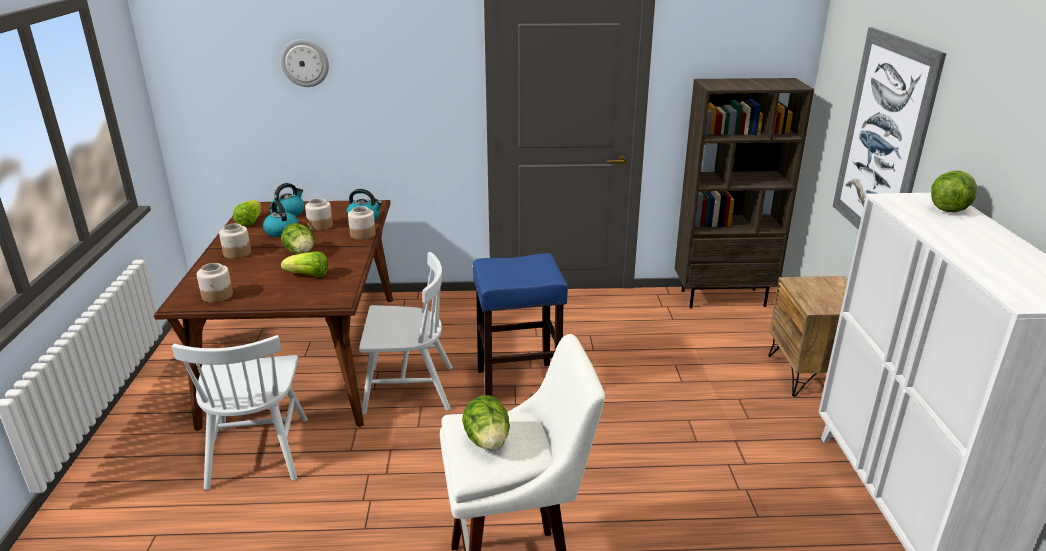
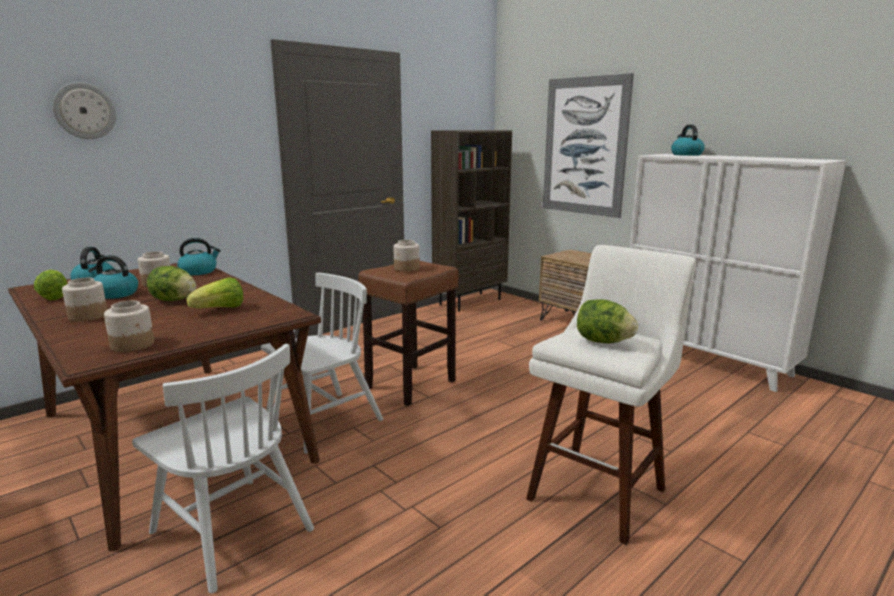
camera: 40 degrees left, 10 degrees down
(362, 235) = (220, 279): jar -> jar (406, 268)
(519, 383) = (411, 384): blue stool -> brown stool
(948, 208) = (686, 155): lettuce -> kettle

